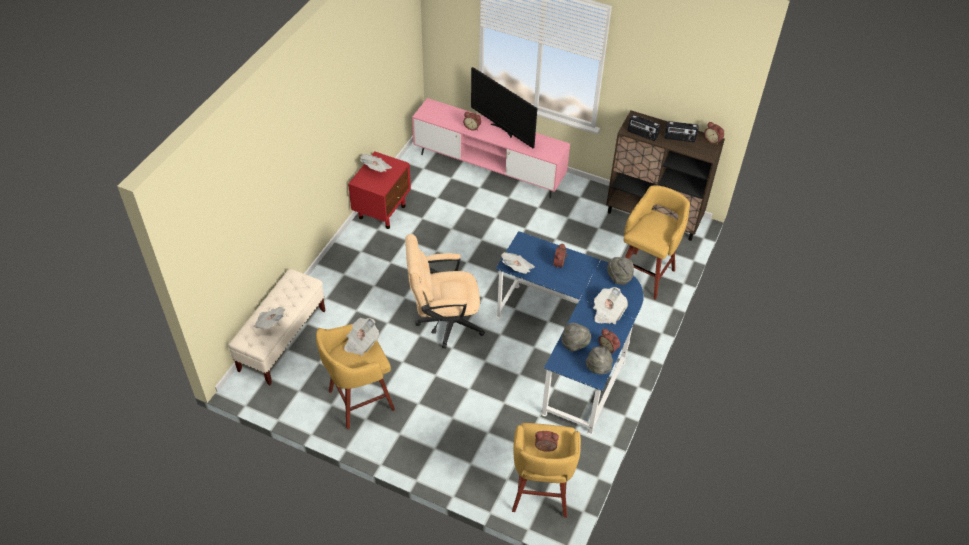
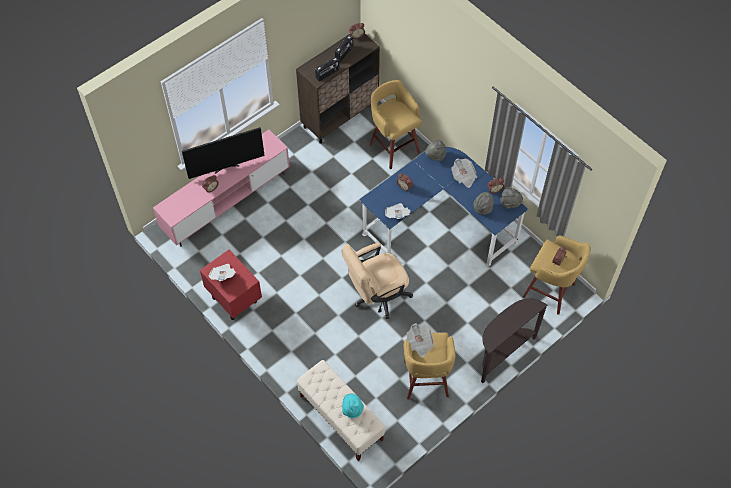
camera: 65 degrees left, 10 degrees up
(270, 323) = (352, 409): newspaper -> turquoise hat
(427, 466) = (502, 353): none -> brown console table
(444, 322) = (376, 296): beige office chair -> beige office chair turned 45 degrees clockwise

